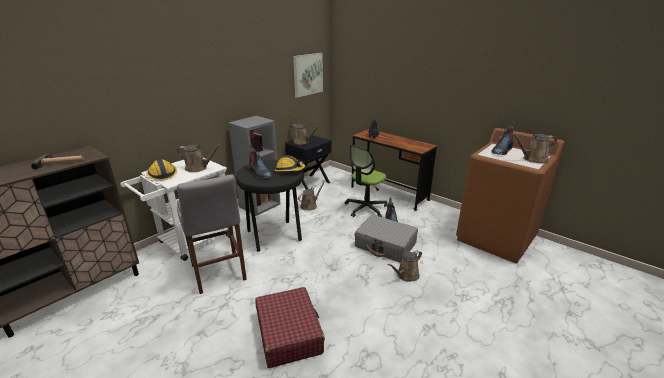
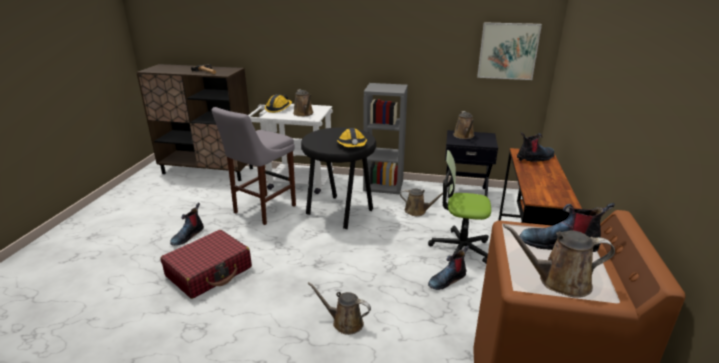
camera: 60 degrees right, 0 degrees up
(259, 173) = (329, 137): boot -> boot (187, 236)
(385, 245) = (393, 288): grey suitcase -> none
(533, 159) = (559, 281): brown watering can -> brown watering can turned 45 degrees counterclockwise

